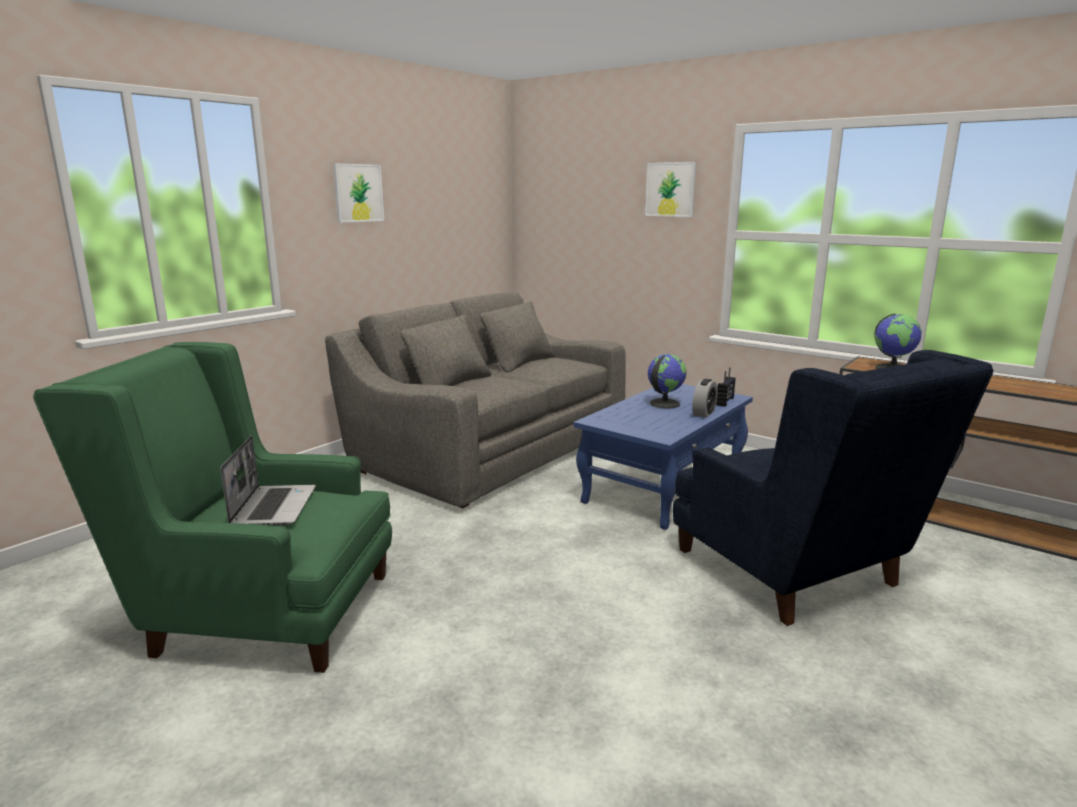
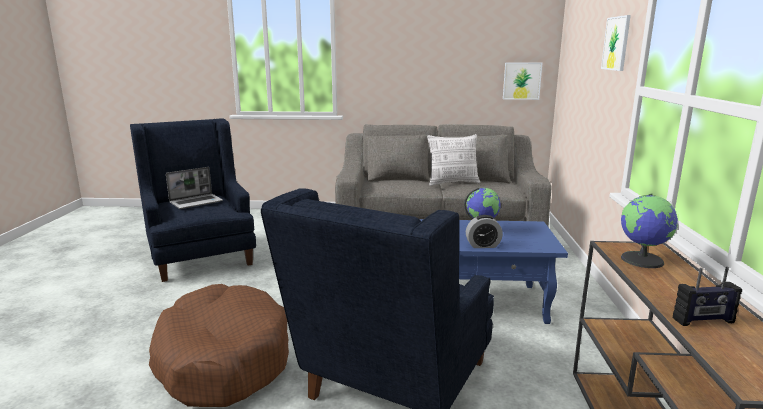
camera: 55 degrees right, 0 degrees up
(258, 611) = (199, 253): green armchair -> blue armchair
(358, 193) = (400, 46): picture -> picture (522, 81)
(521, 370) = (452, 183): none -> pillow
(657, 665) = (222, 359): none -> brown dog bed
(725, 402) = (529, 247): radio -> radio (703, 321)

